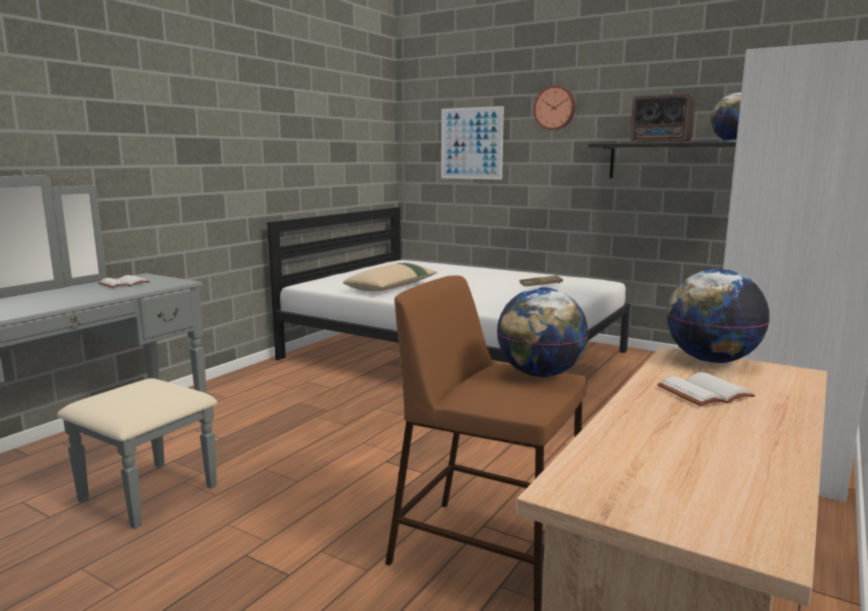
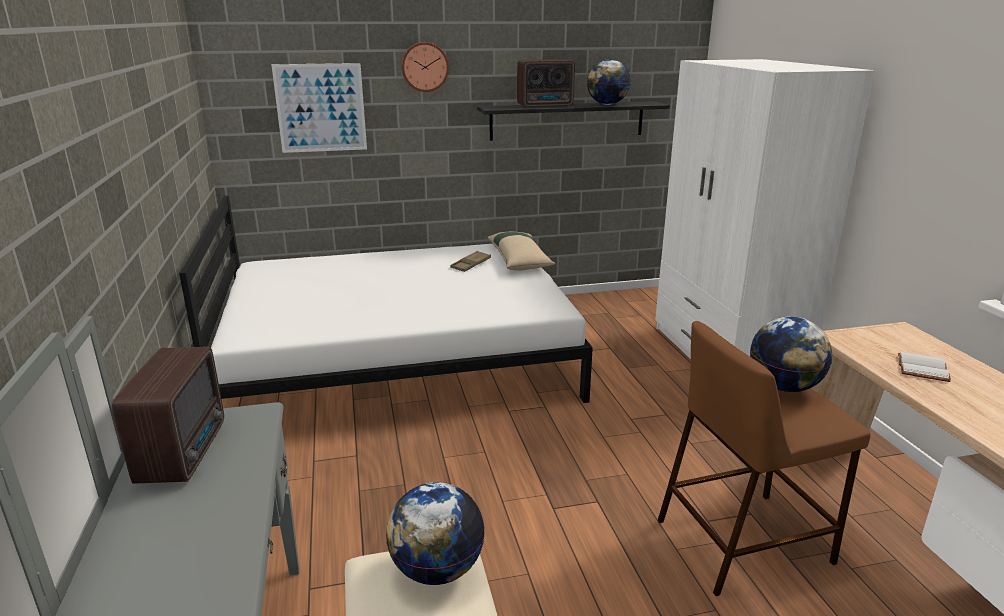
camera: 45 degrees left, 10 degrees up
(124, 283) = (186, 451): white book -> radio
(392, 287) = (348, 312): beige pillow -> beige pillow (519, 259)
(711, 360) = (859, 335): globe -> globe (436, 569)

